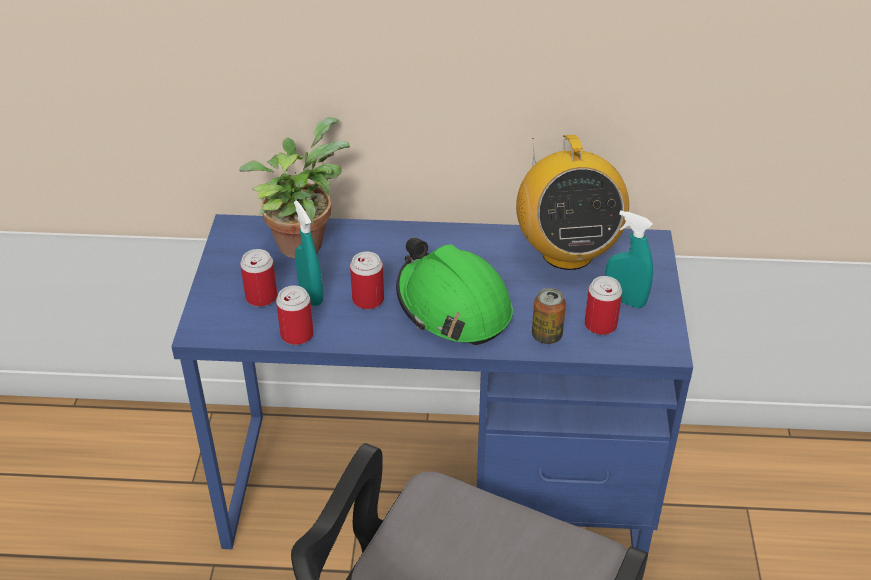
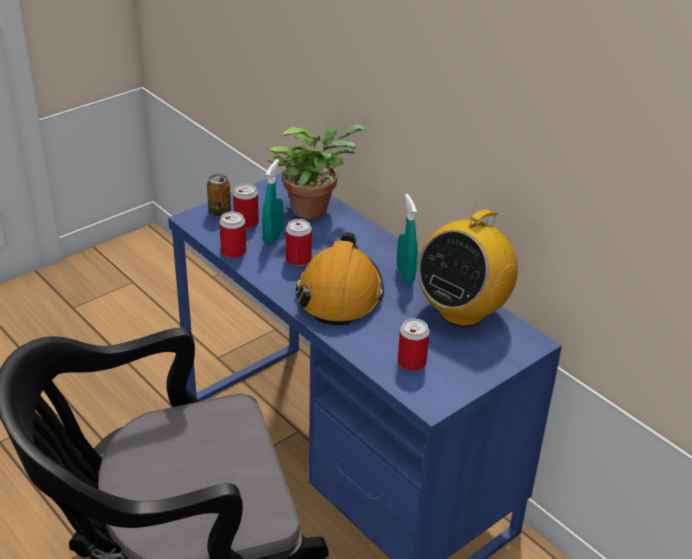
camera: 45 degrees right, 5 degrees down
(453, 306) = (339, 293): green hard hat -> orange hard hat
(546, 336) = (367, 345): can -> can (219, 212)
(624, 300) = (452, 361): turquoise spray bottle -> turquoise spray bottle (405, 275)

